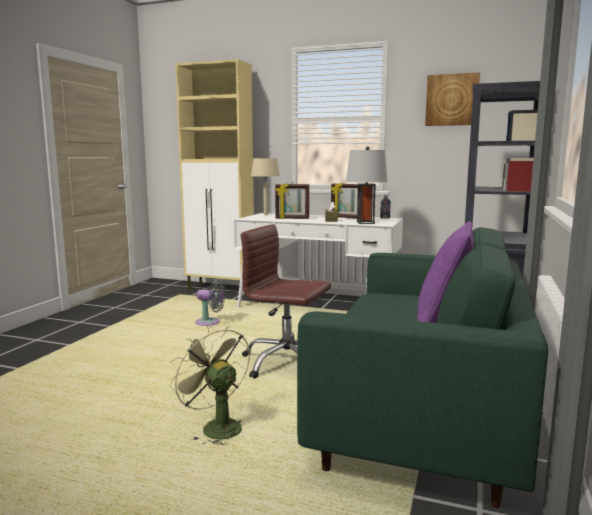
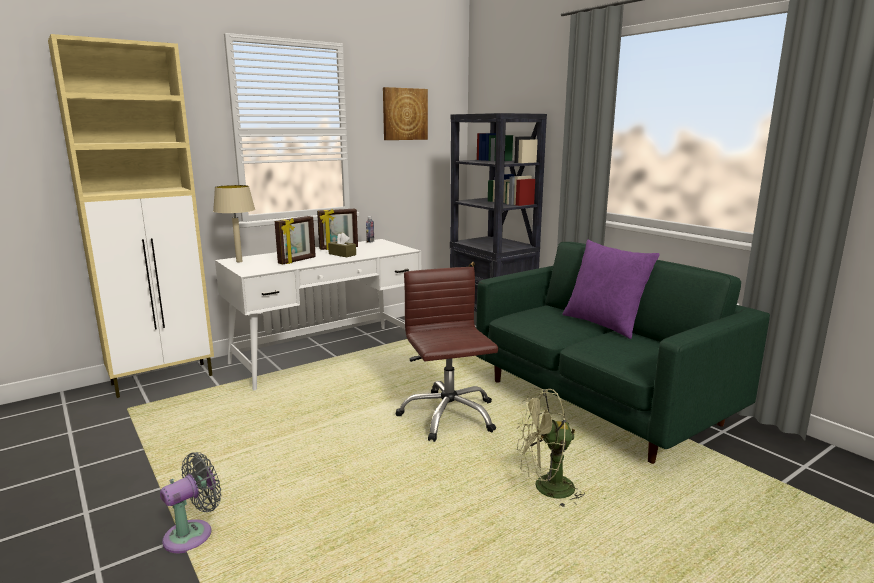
camera: 55 degrees left, 5 degrees up
(210, 323) = (276, 419): grey fan -> grey fan (193, 534)
(286, 363) = (448, 416): brown office chair -> brown office chair turned 105 degrees clockwise
(365, 223) = (383, 251): grey table lamp -> none

